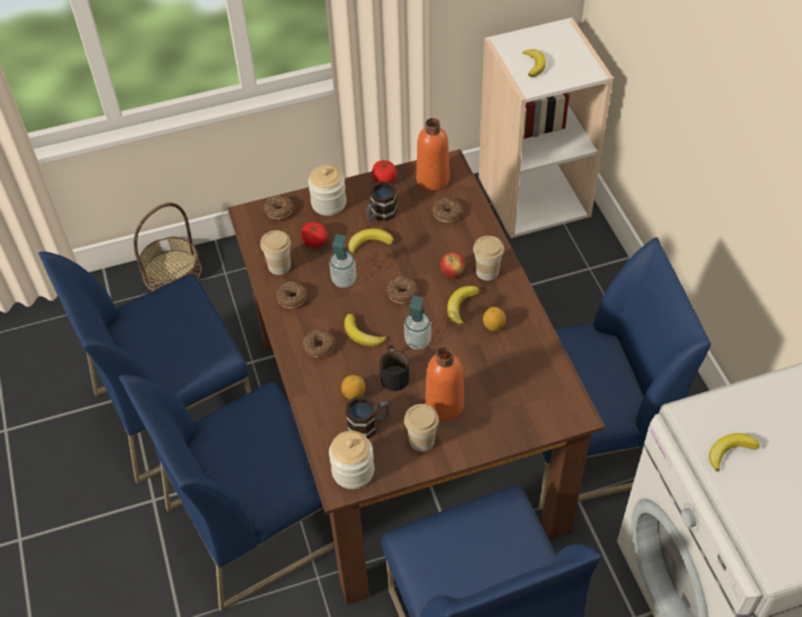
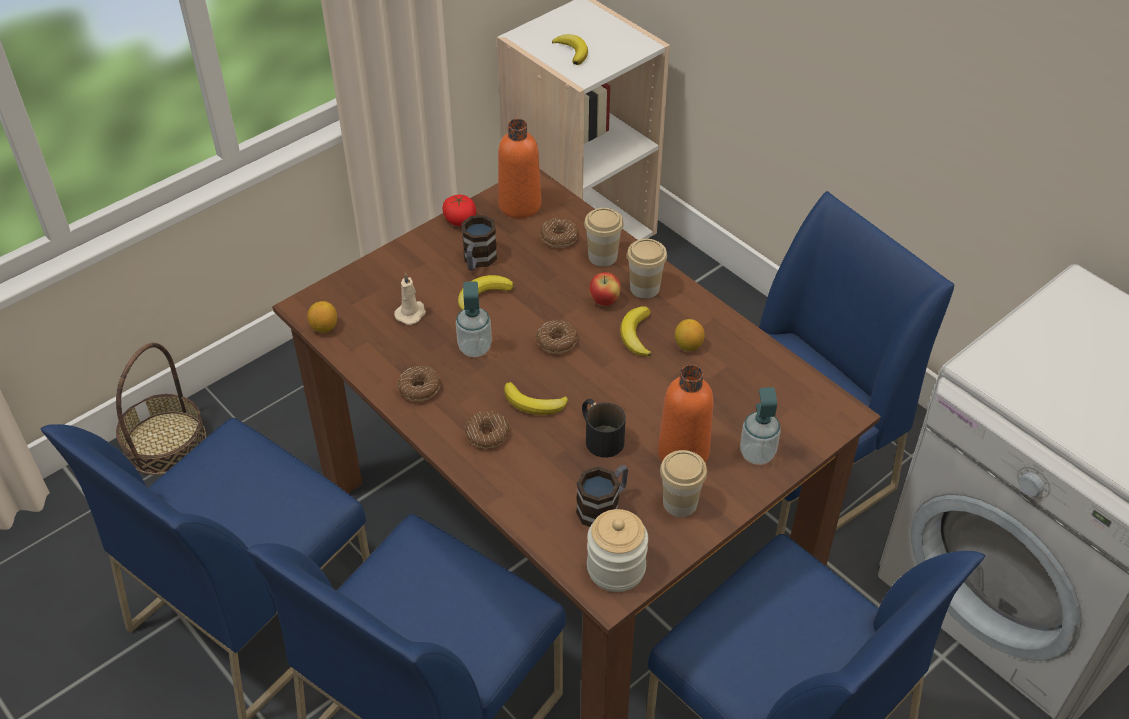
camera: 25 degrees left, 5 degrees down
(279, 211) = (344, 291): donut -> none
(279, 266) = (381, 355): cup -> cup (602, 256)
(315, 241) = (411, 313): tomato -> beige candle
(328, 203) = (405, 265): jar -> none
(354, 394) = (564, 476): lemon -> lemon (324, 327)
(417, 341) = (607, 390): soap dispenser -> soap dispenser (757, 453)
(730, 451) = (1045, 391): banana -> none

